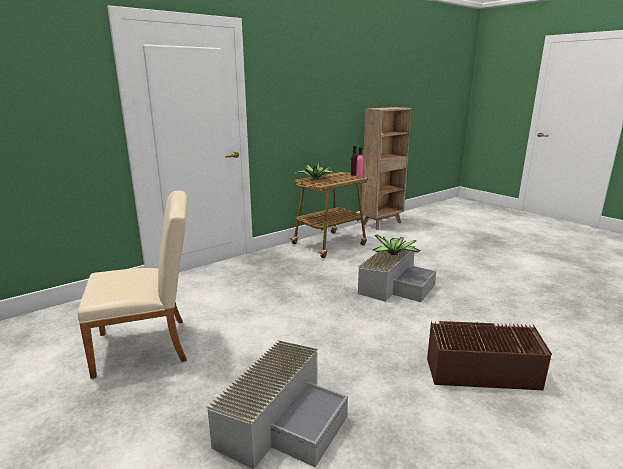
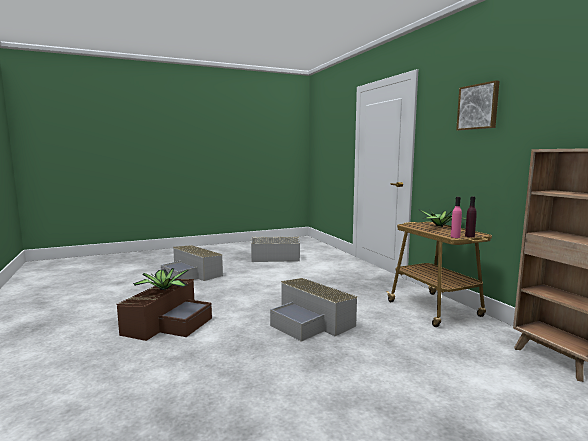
camera: 105 degrees right, 10 degrees down
(149, 345) = (274, 257): beige chair -> grey storage box
(312, 74) = (478, 107): none -> picture
(395, 255) = (313, 289): potted plant -> potted plant (163, 290)

